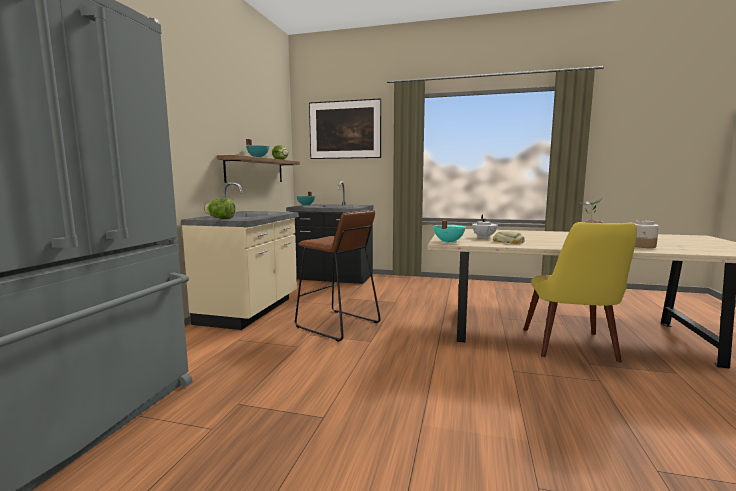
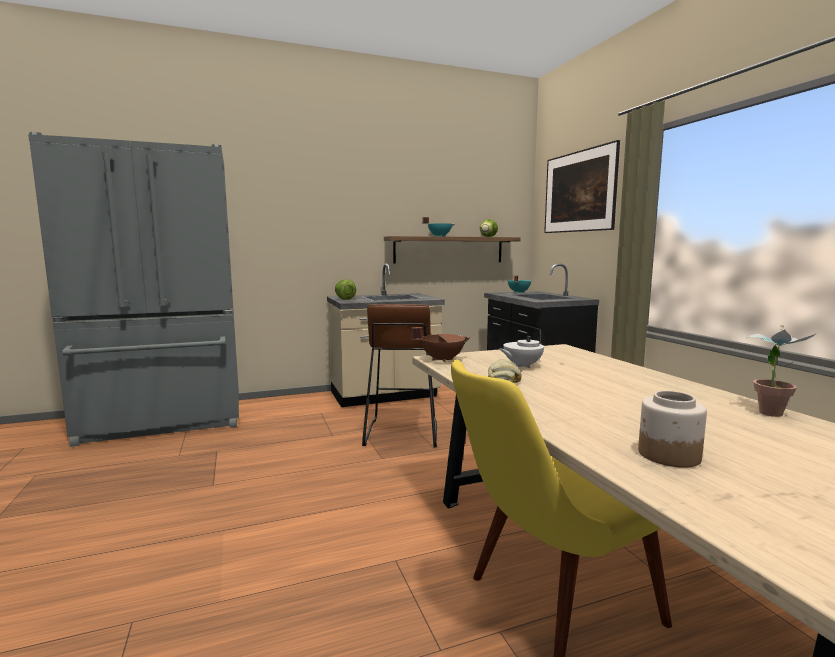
camera: 55 degrees right, 0 degrees up
(448, 242) = (442, 359): turquoise cooking pot -> brown cooking pot

